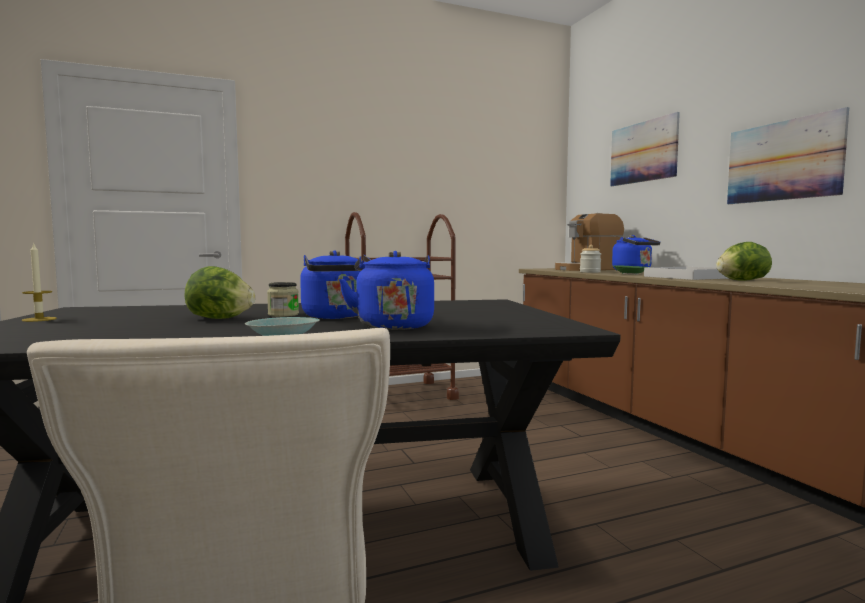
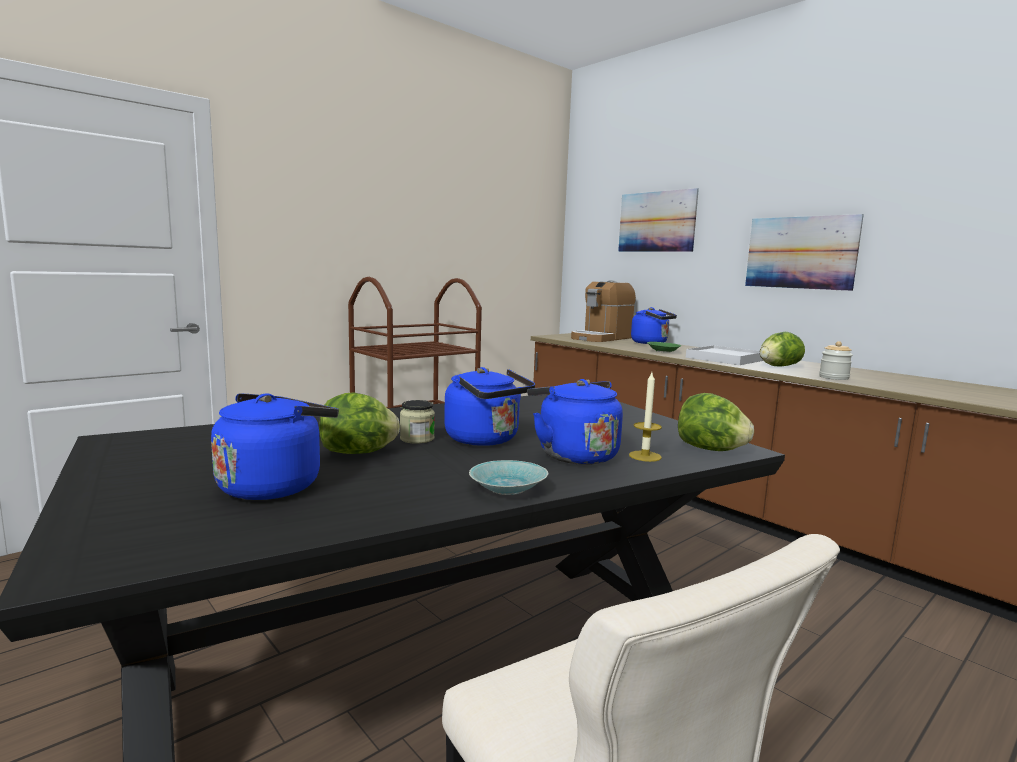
camera: 20 degrees left, 5 degrees up
(39, 319) = (114, 473): candle -> candle (645, 456)
(120, 327) = (274, 485): none -> blue kettle
(540, 328) = (710, 450): none -> lettuce
(590, 272) = (618, 346): jar -> jar (833, 377)

